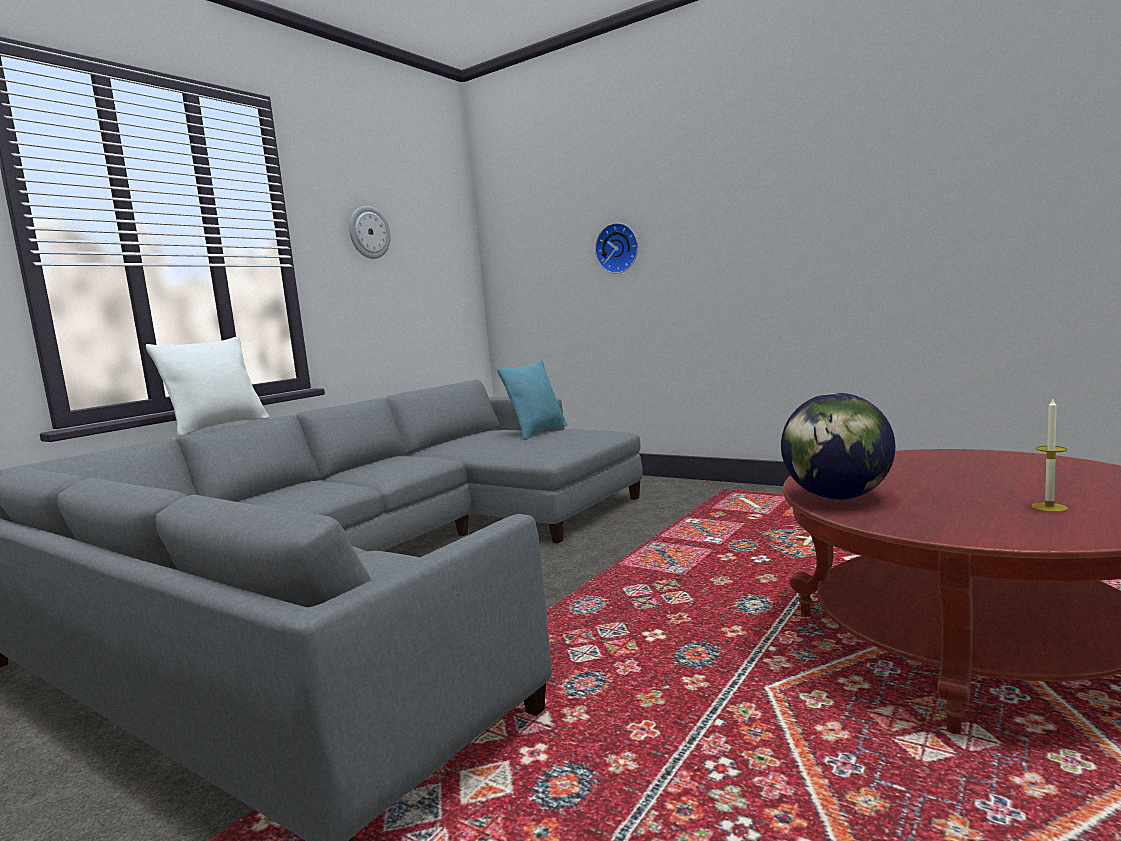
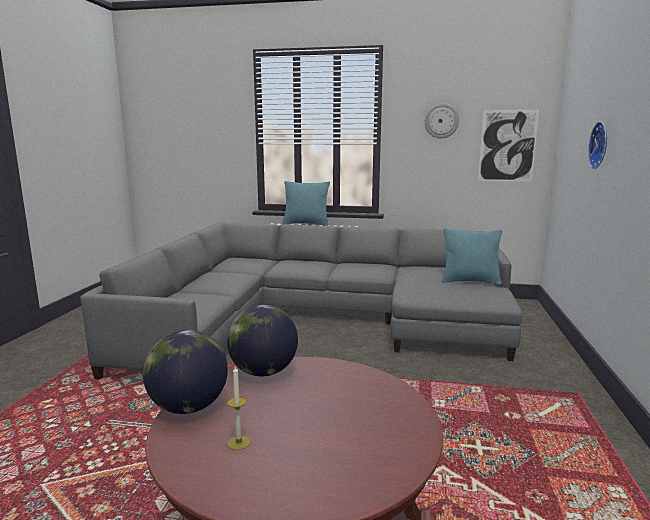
camera: 65 degrees right, 5 degrees up
(219, 427) = (306, 224): white pillow -> turquoise pillow
(442, 270) = (507, 146): none -> picture
(961, 531) = (188, 407): none -> globe

